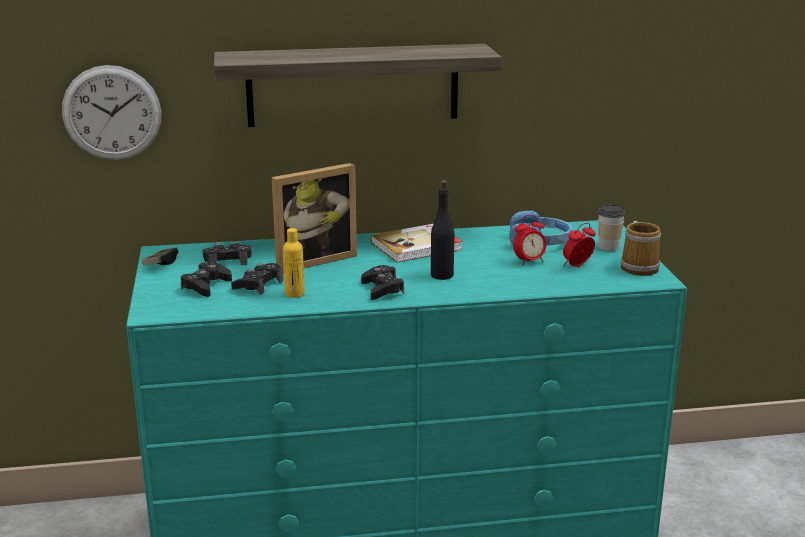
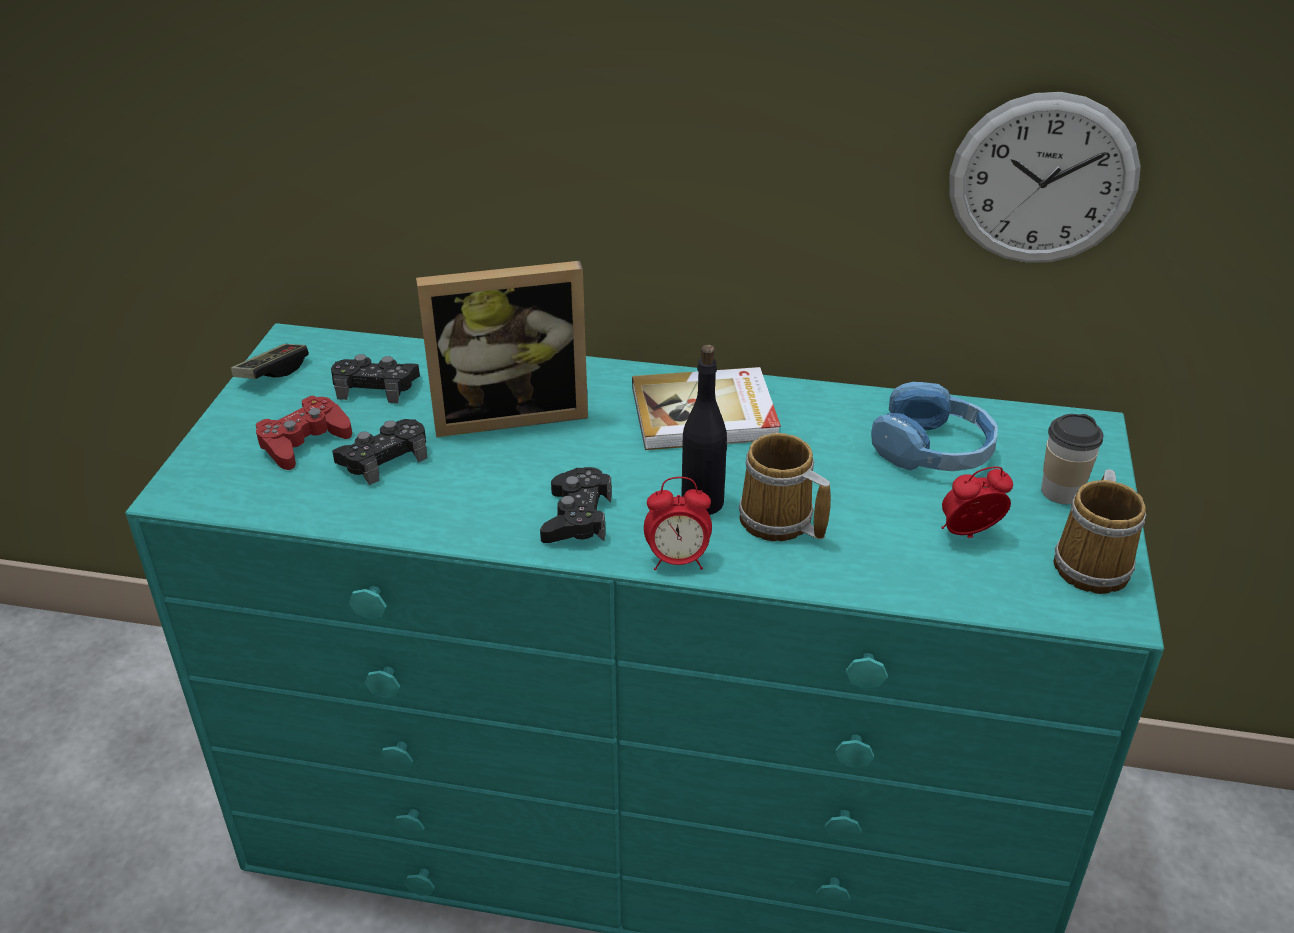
camera: 20 degrees right, 15 degrees up
(112, 113) = (213, 102): wall clock -> wall clock (1042, 180)
(206, 285) = (304, 441): black game controller -> red game controller
(294, 294) = (426, 495): yellow bottle -> none
(353, 85) = (625, 101): shelf -> none
(485, 276) = (778, 522): none -> mug
(529, 261) = (884, 500): alarm clock -> alarm clock (677, 560)

